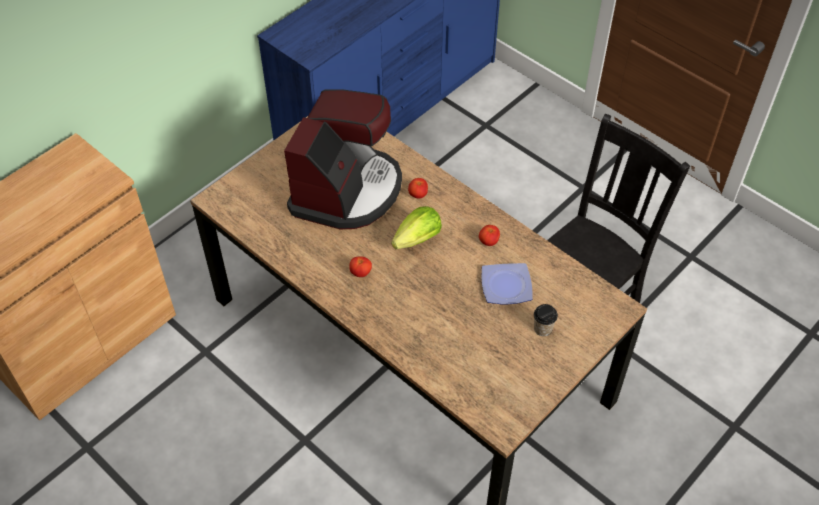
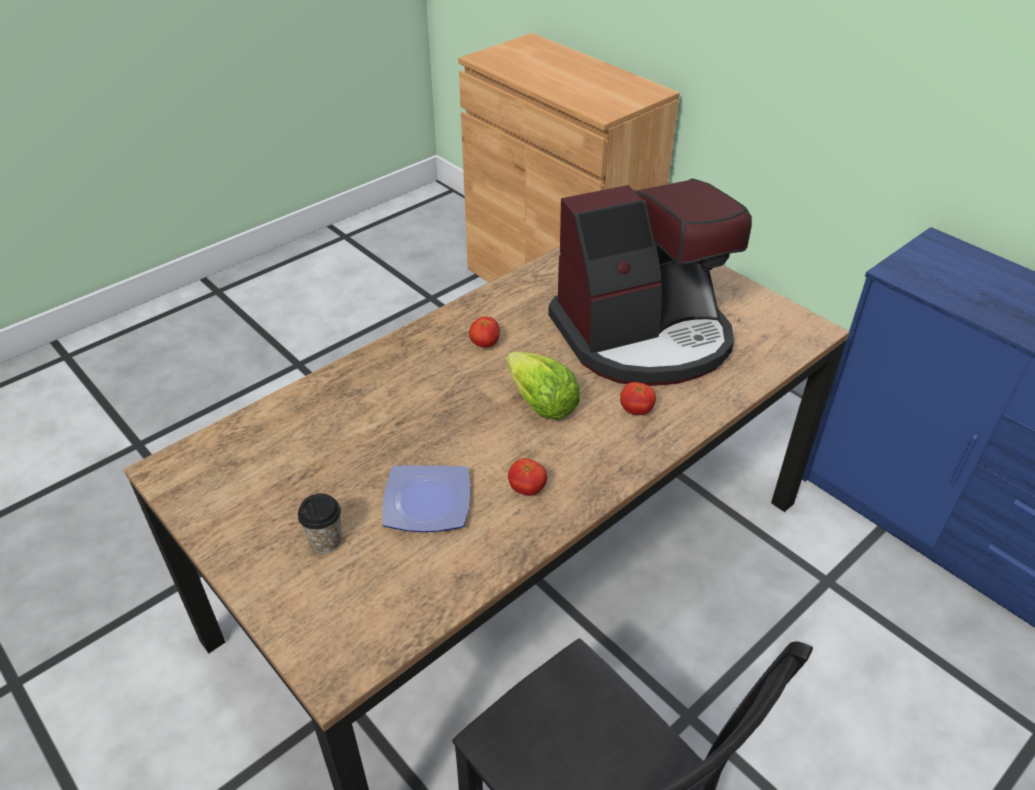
camera: 95 degrees right, 10 degrees down
(347, 190) = (644, 336): coffee machine -> coffee machine turned 45 degrees counterclockwise

